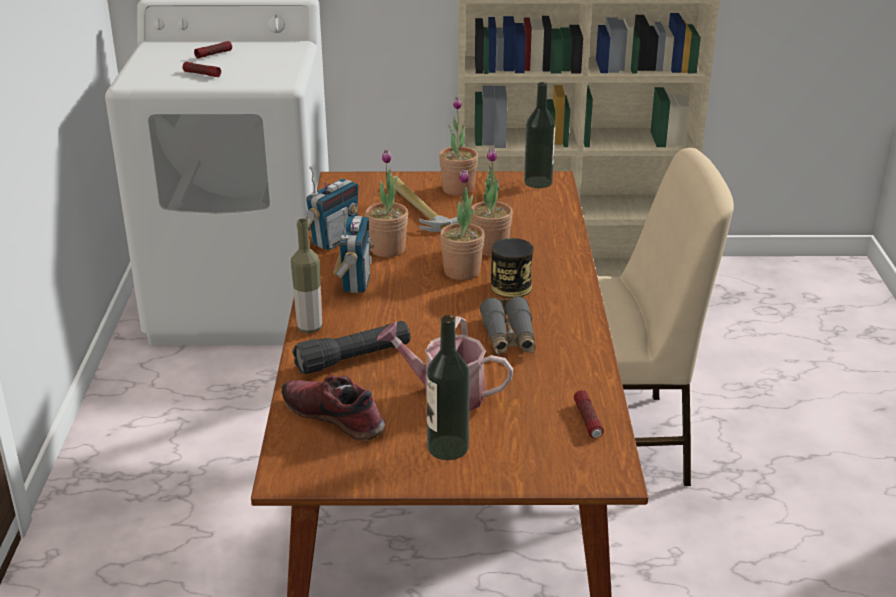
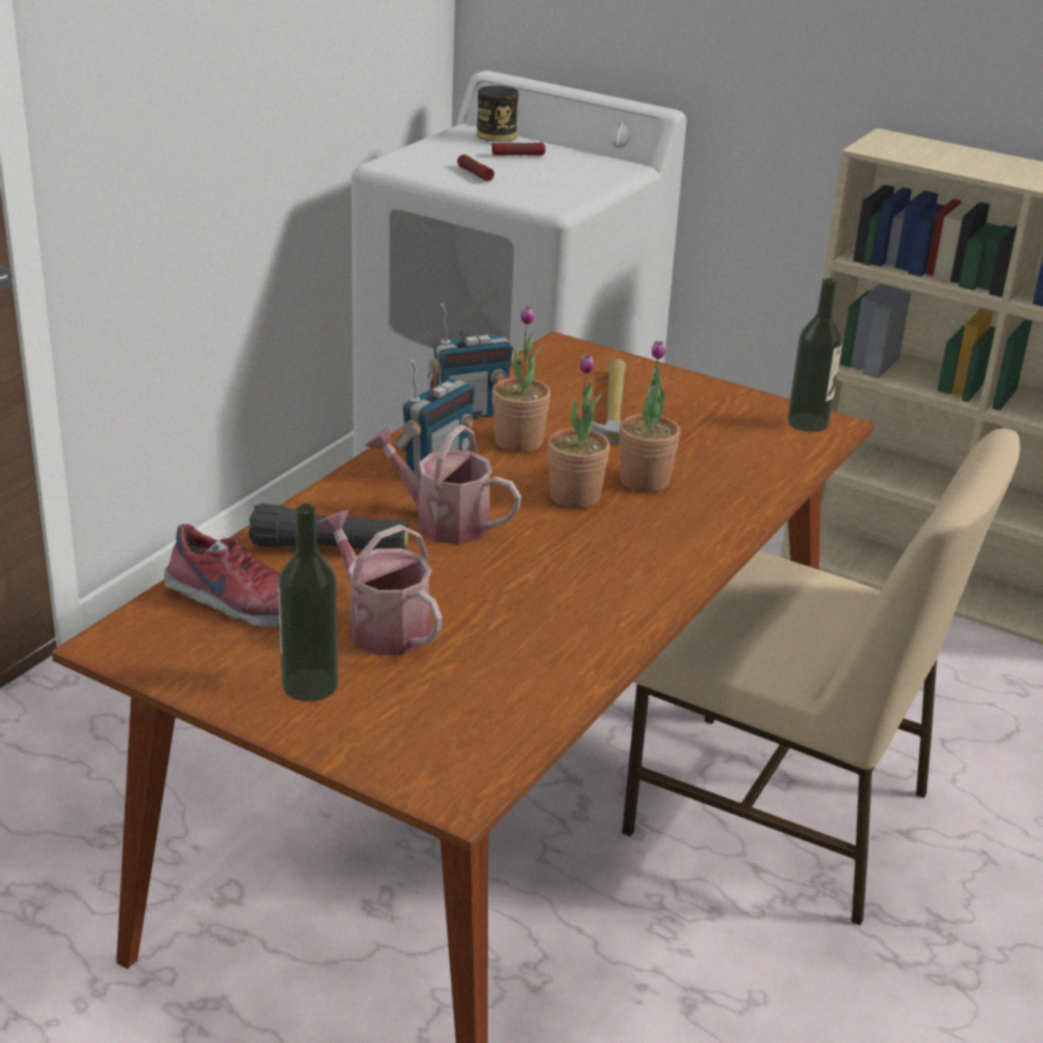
camera: 30 degrees right, 0 degrees up
(309, 328) = (324, 498): bottle -> none
(335, 416) = (234, 602): shoe -> shoe turned 135 degrees clockwise
(402, 316) = (442, 522): none -> watering can
(458, 189) = (692, 400): potted plant -> none
(509, 337) = (535, 591): grey binoculars -> none
(511, 287) = (612, 535): can -> can (496, 135)
(588, 420) = (509, 723): flashlight -> none

